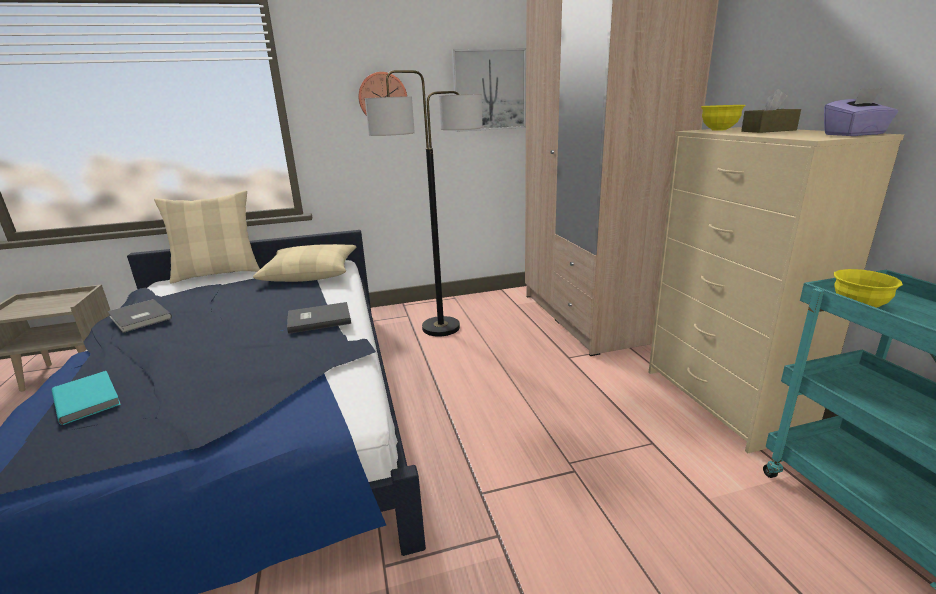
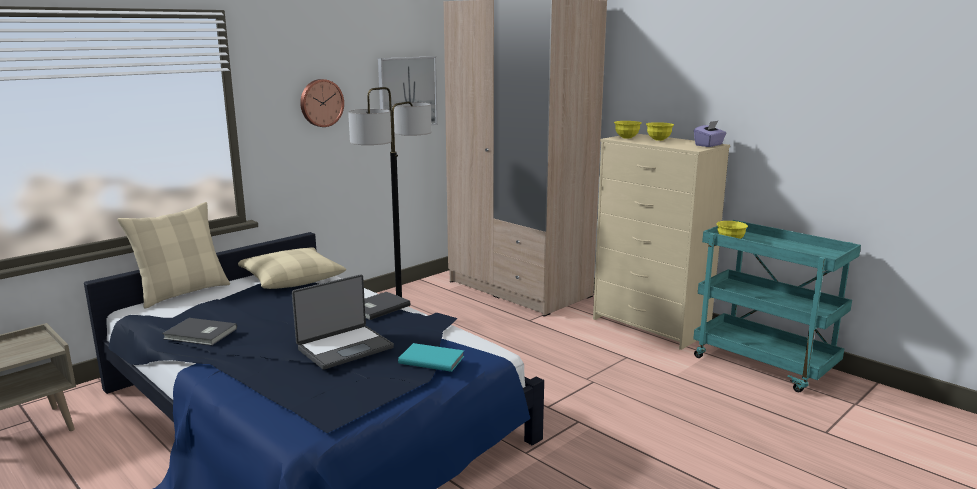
camera: 30 degrees left, 5 degrees down
(88, 398) = (285, 382): turquoise book -> turquoise book (431, 359)
(202, 366) = (344, 348): none -> laptop
(768, 131) = (658, 139): brown tissue box -> yellow bowl

